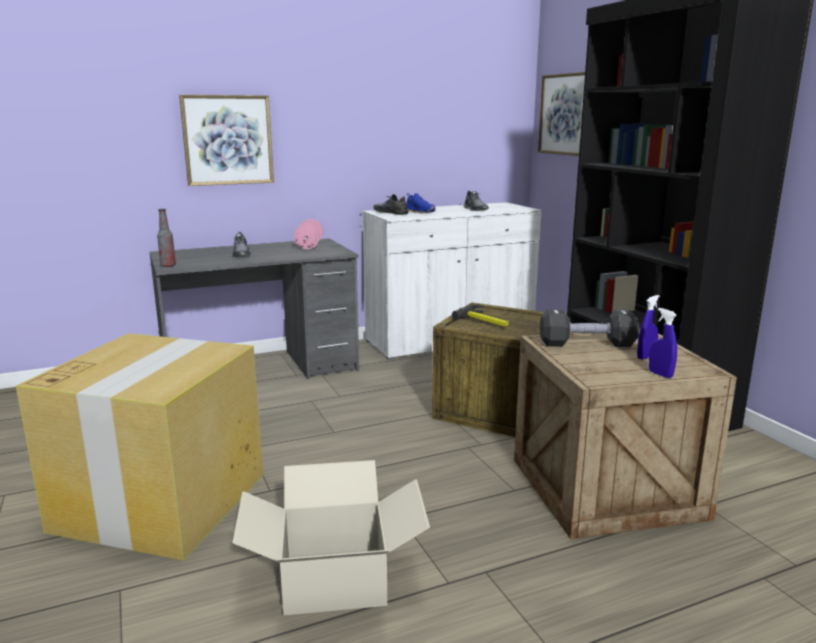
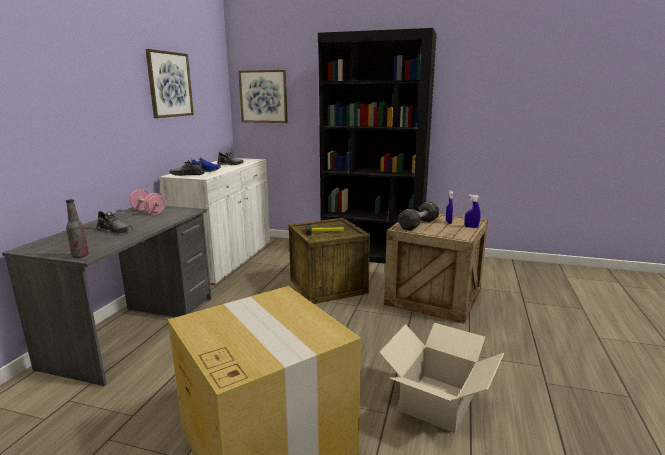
camera: 50 degrees left, 0 degrees up
(228, 140) = (55, 126): picture -> picture (170, 84)

